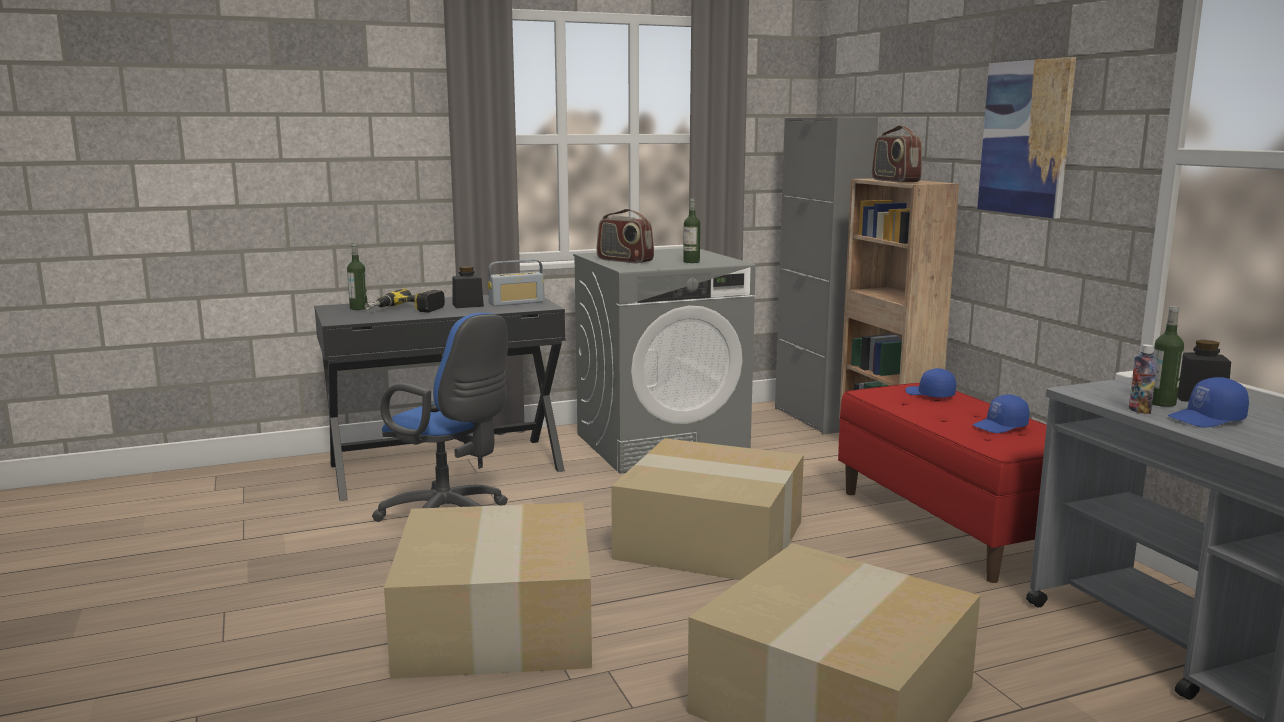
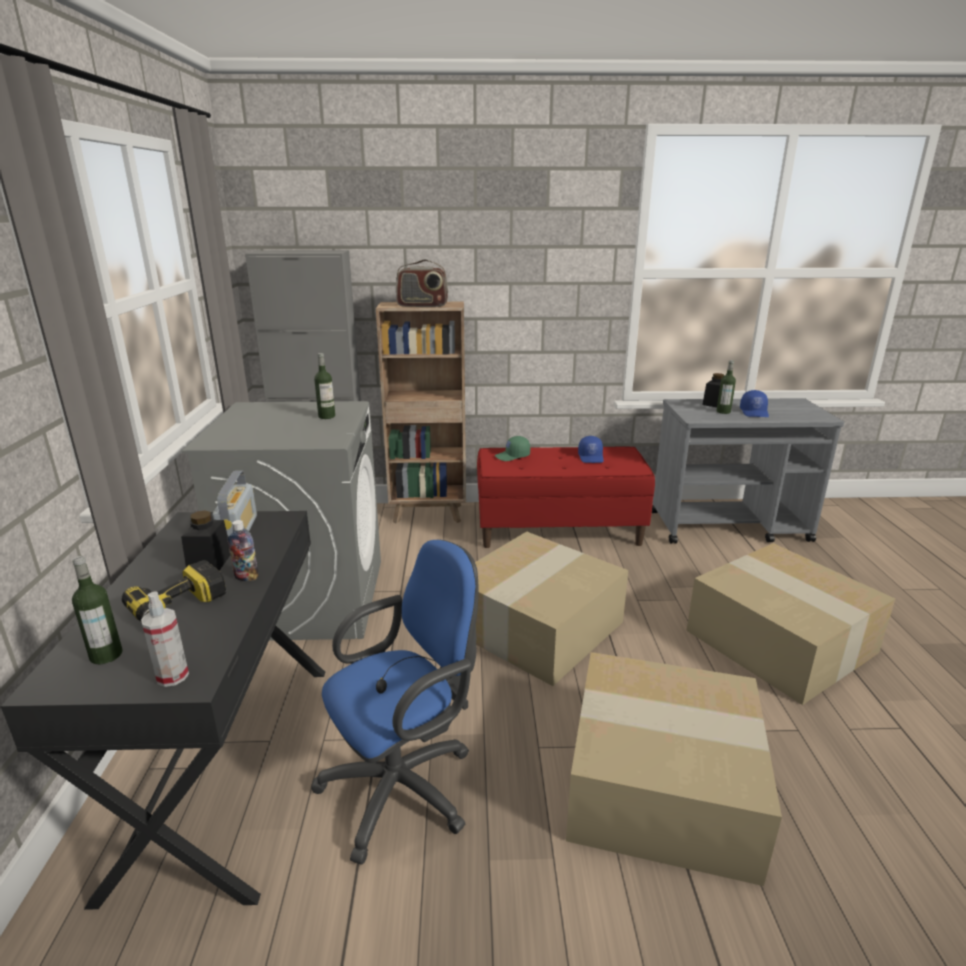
camera: 70 degrees left, 10 degrees up
(342, 318) = (172, 676): none -> spray bottle
(624, 260) = (278, 437): radio -> none
(929, 395) = (512, 456): blue cap -> green cap
(1025, 138) = (519, 264): picture -> none
(1139, 410) = (738, 418): bottle -> bottle (246, 577)

